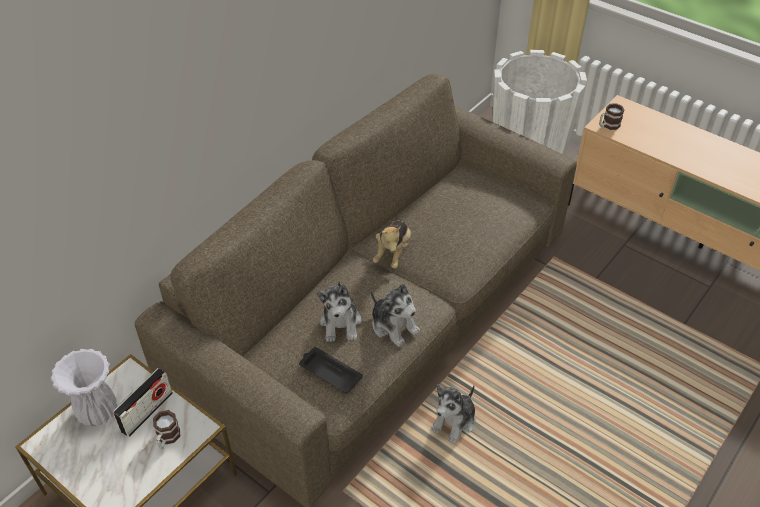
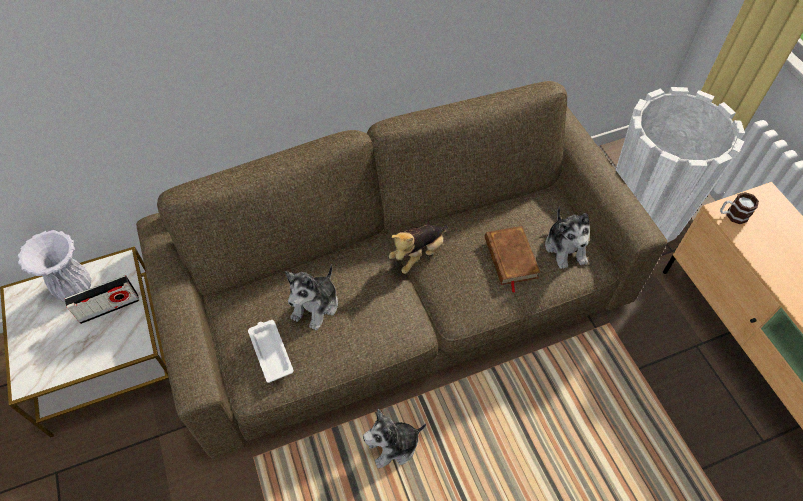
camera: 30 degrees right, 10 degrees up
(167, 439) = (106, 342): mug -> none
(329, 372) = (270, 351): black tray -> white tray
(394, 326) = (360, 333): plush toy -> plush toy (565, 248)
(469, 223) = (510, 258): none -> brown book

